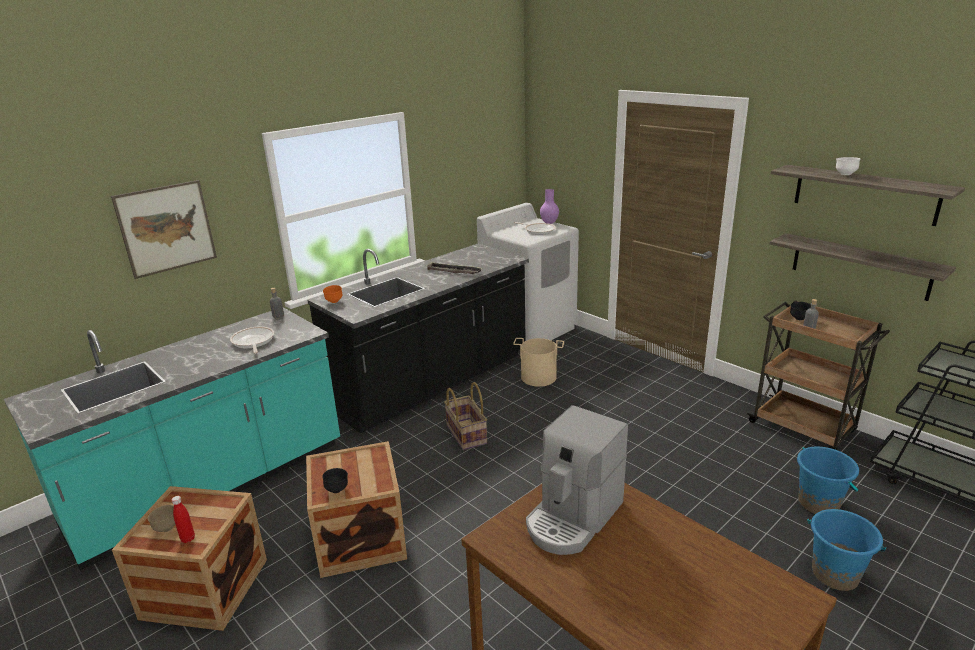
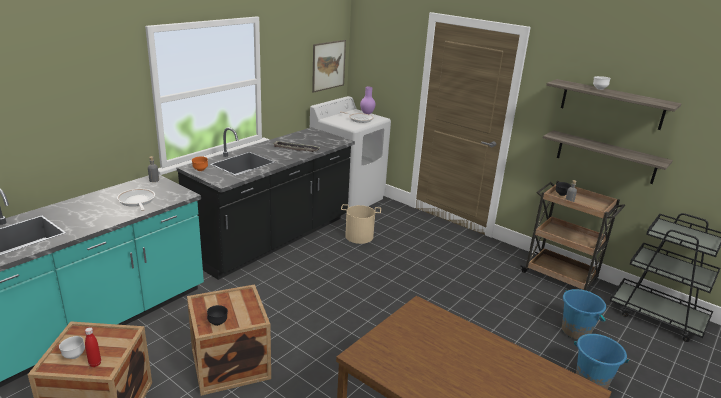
camera: 10 degrees left, 0 degrees up
(166, 228) = (62, 102): picture -> picture (328, 65)
(166, 528) = (74, 356): brown bowl -> white bowl
(465, 434) = (306, 281): basket -> none
(573, 518) = (419, 339): coffee machine -> none

